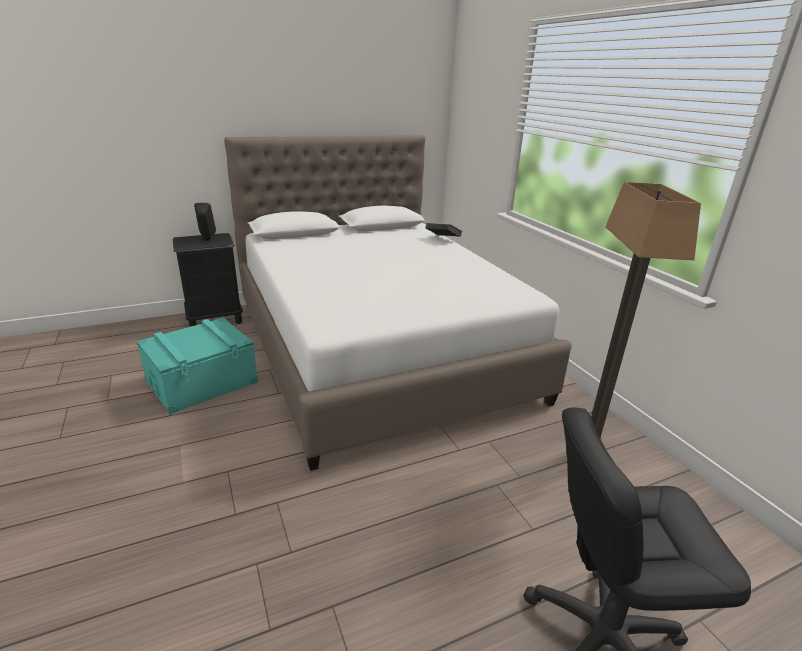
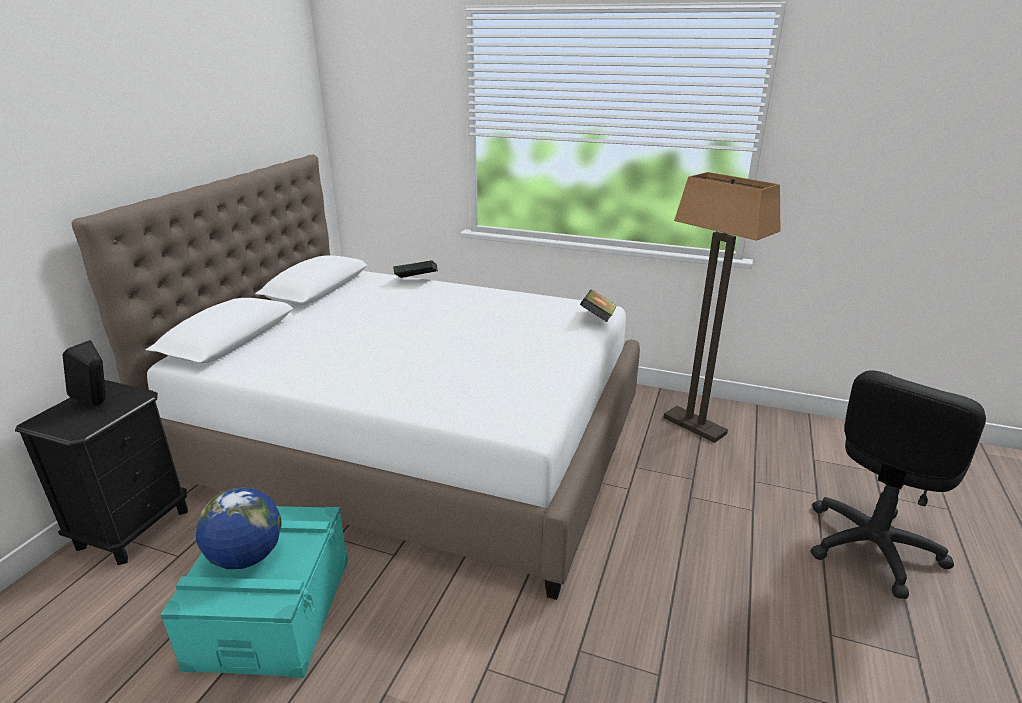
camera: 45 degrees left, 0 degrees up
(190, 339) = (246, 557): none -> globe
(512, 301) = (598, 319): none -> book

